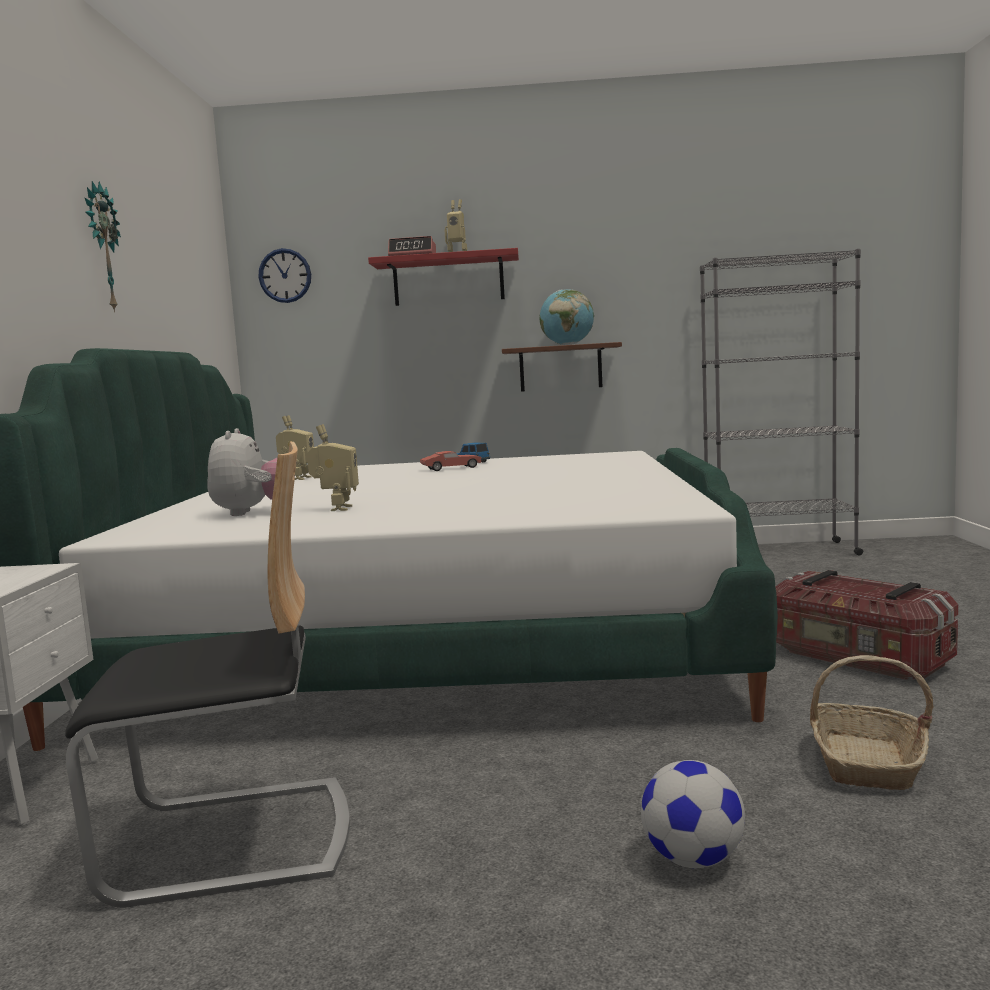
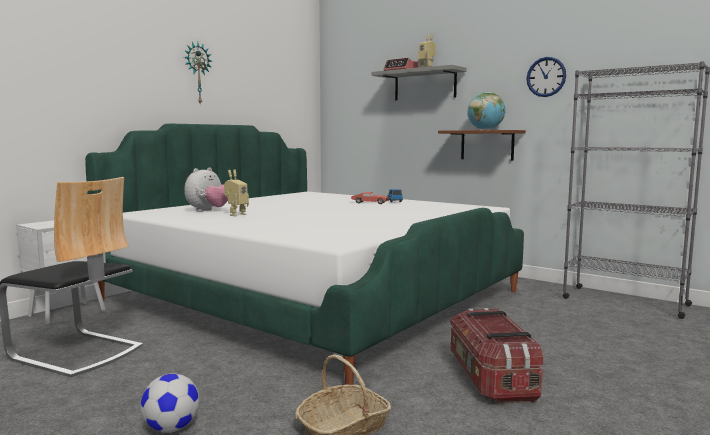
camera: 35 degrees right, 0 degrees up
(285, 275) = (343, 82): wall clock -> wall clock (546, 77)
(298, 478) = (295, 197): toy robot -> none
(448, 280) = (425, 85): red shelf -> grey shelf

